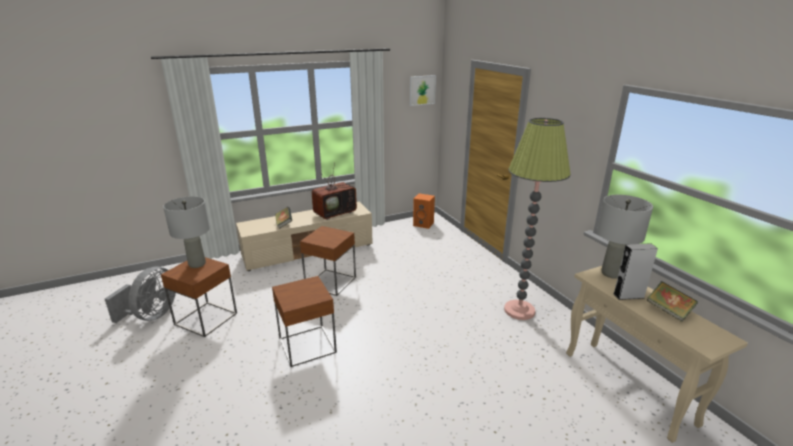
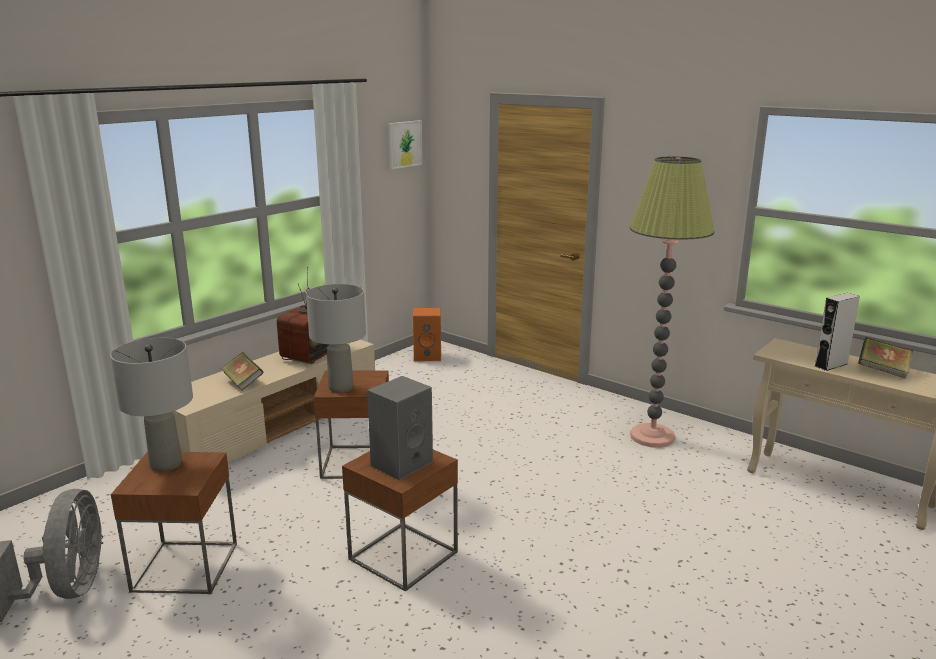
camera: 25 degrees left, 5 degrees down
(302, 293) = (402, 463): none -> grey speaker
(611, 273) = (789, 347): grey table lamp -> grey table lamp (341, 387)

